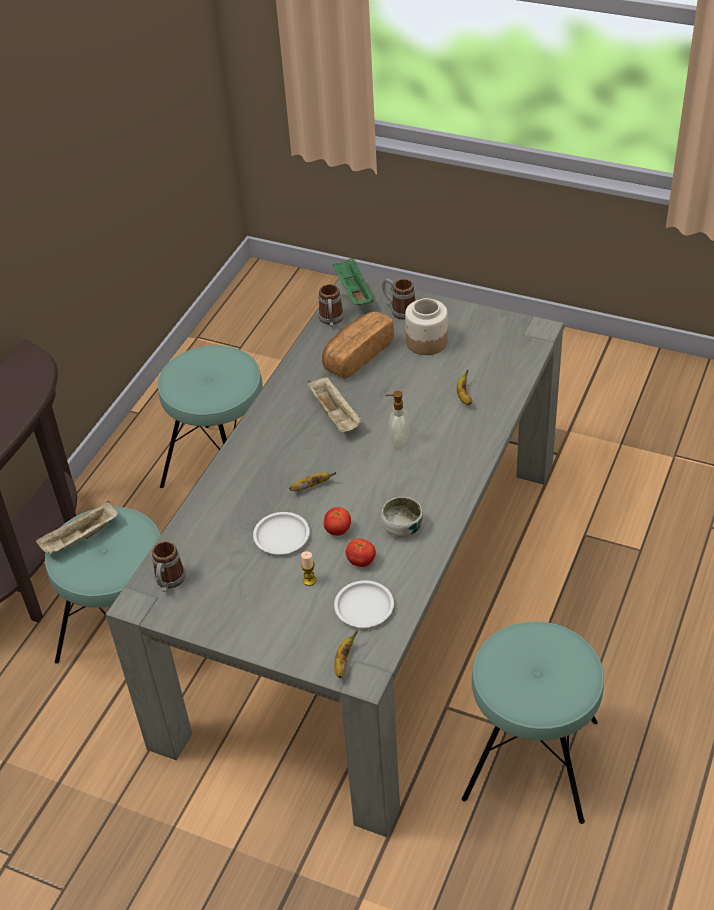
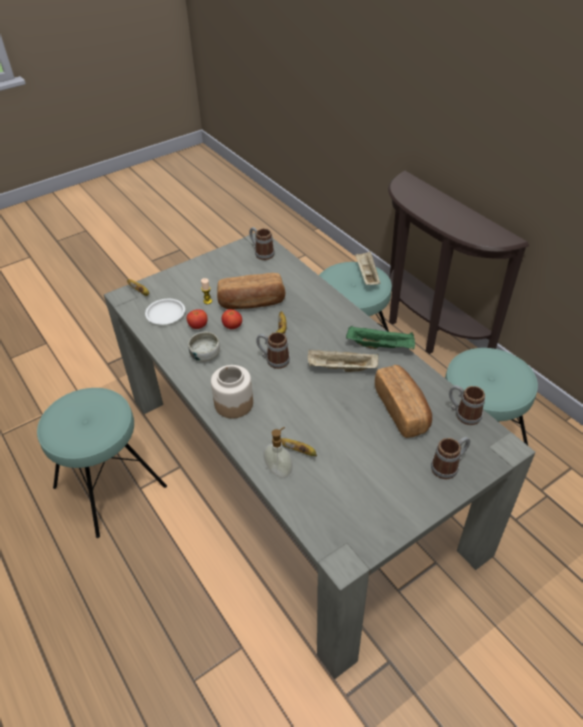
camera: 120 degrees right, 0 degrees up
(281, 536) = (252, 302): white plate -> bread
(353, 291) = (499, 446): green tray -> green tray (381, 346)
(364, 469) = (273, 360): none -> mug
(398, 441) = (284, 389): soap dispenser -> soap dispenser (279, 470)
(426, 342) = (388, 462): jar -> jar (233, 403)

